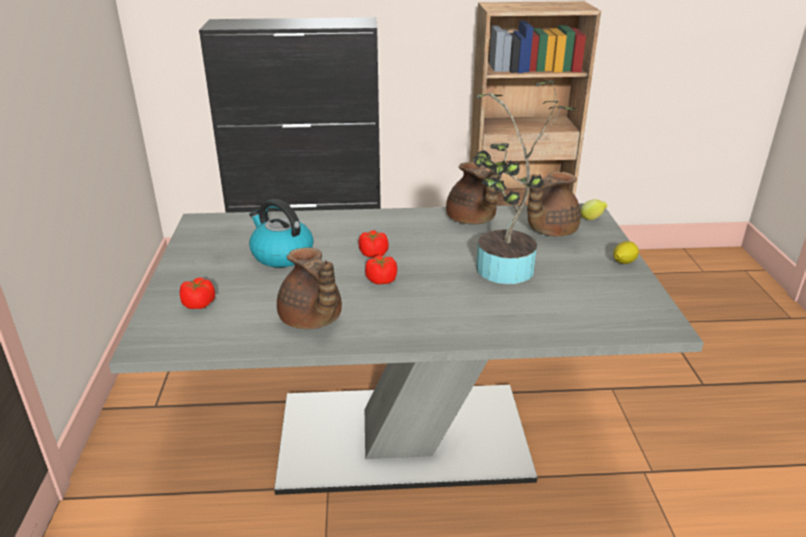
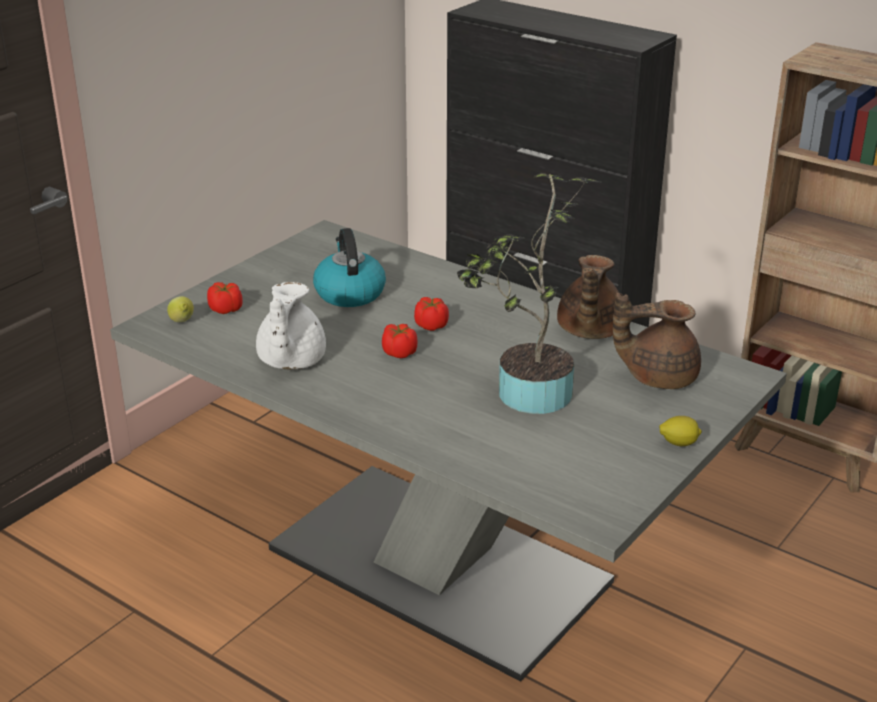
camera: 40 degrees right, 0 degrees up
(311, 320) = (290, 361): brown teapot -> white teapot
(592, 219) = (733, 385): lemon -> lemon (182, 322)

